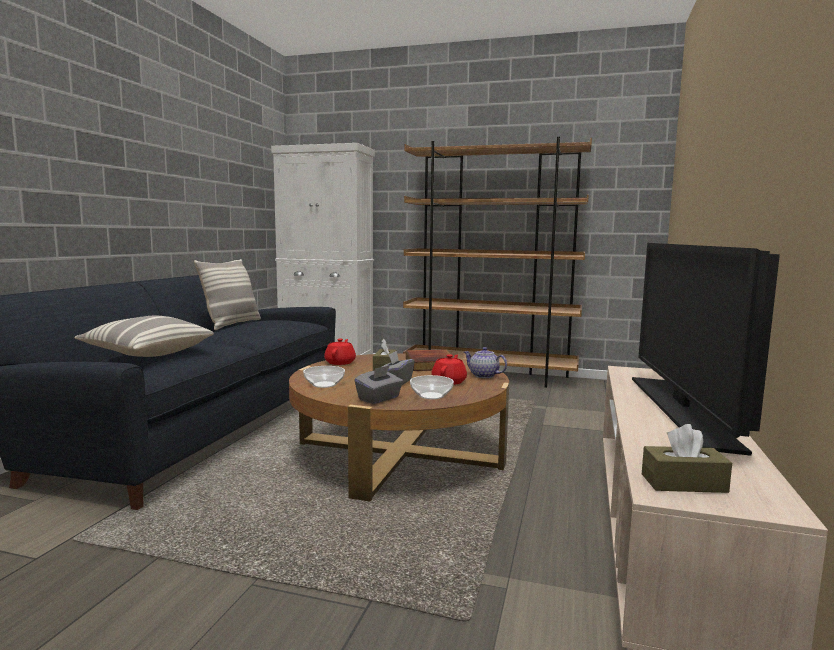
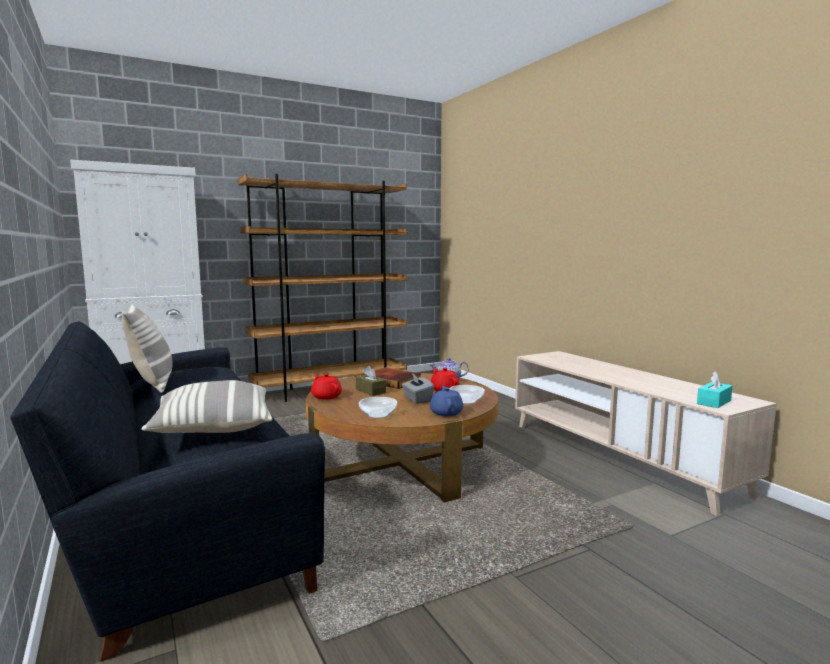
camera: 45 degrees left, 0 degrees up
(379, 399) = (446, 412): grey tissue box -> blue teapot
(682, 411) = (619, 372): television -> none
(683, 483) = (714, 402): brown tissue box -> turquoise tissue box

